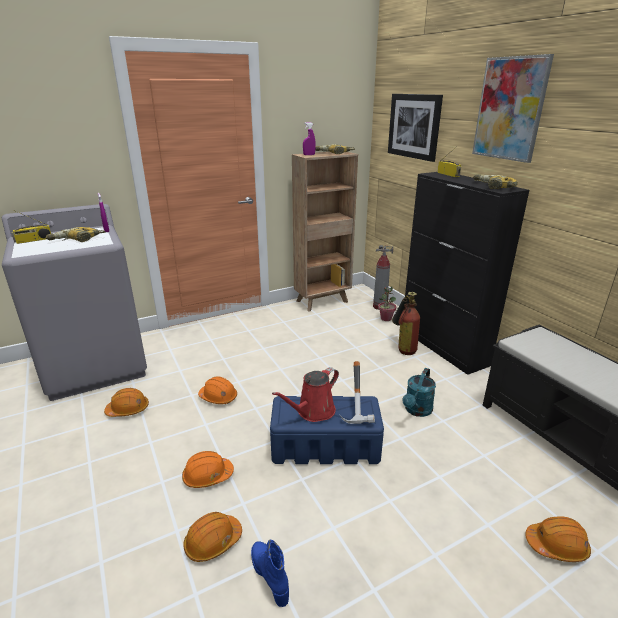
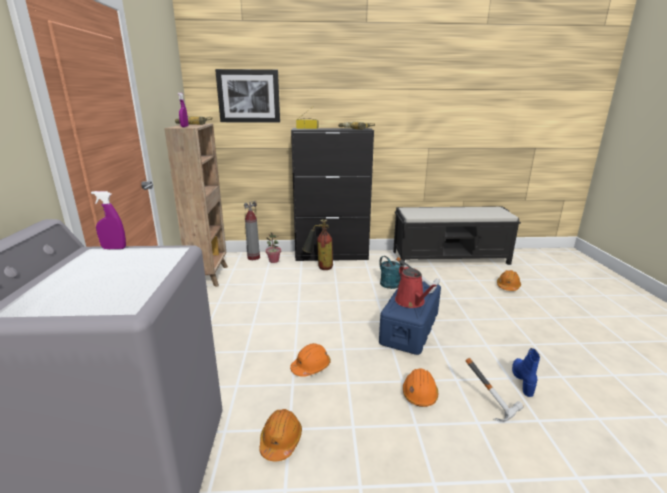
camera: 65 degrees left, 5 degrees down
(33, 240) = (54, 298): radio -> none
(76, 240) = (126, 266): power drill -> none
(213, 542) = (492, 403): orange hard hat -> hammer
(270, 576) = (523, 380): blue boot -> blue boot turned 105 degrees clockwise
(510, 109) = (343, 78): picture -> none

